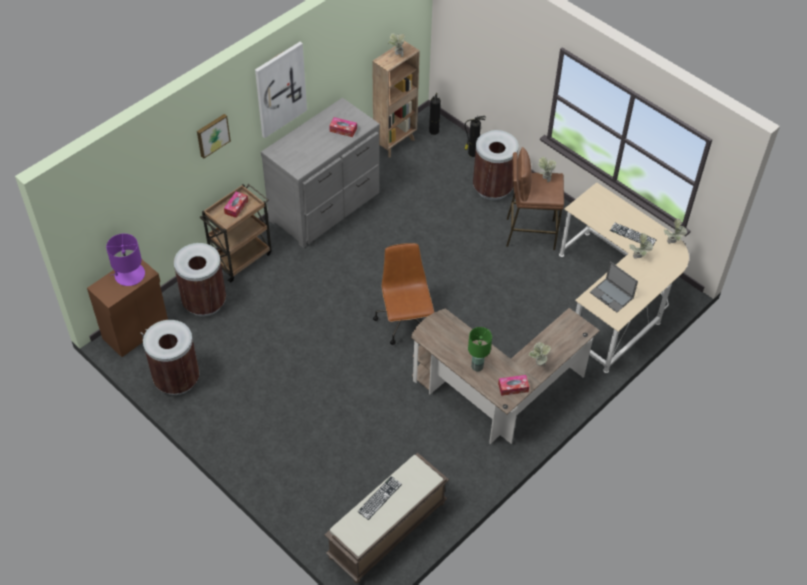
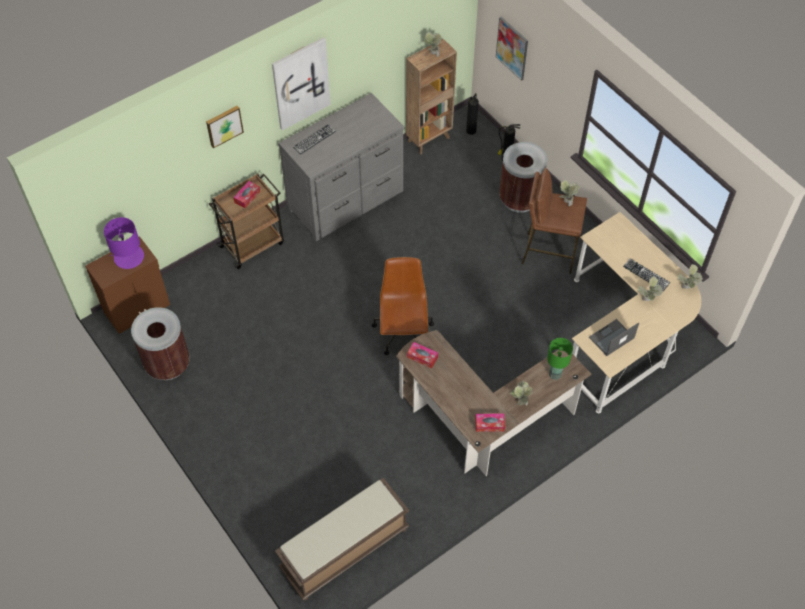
camera: 10 degrees right, 5 degrees up
(204, 302) = (209, 286): brown trash can -> none
(343, 130) = (365, 128): tissue box -> tissue box (422, 357)
(379, 498) = (336, 520): keyboard -> keyboard (314, 139)
(471, 42) = (512, 48): none -> picture
(477, 367) = (457, 397): green table lamp -> green table lamp (555, 375)
(612, 295) = (611, 338): laptop -> laptop turned 90 degrees clockwise

